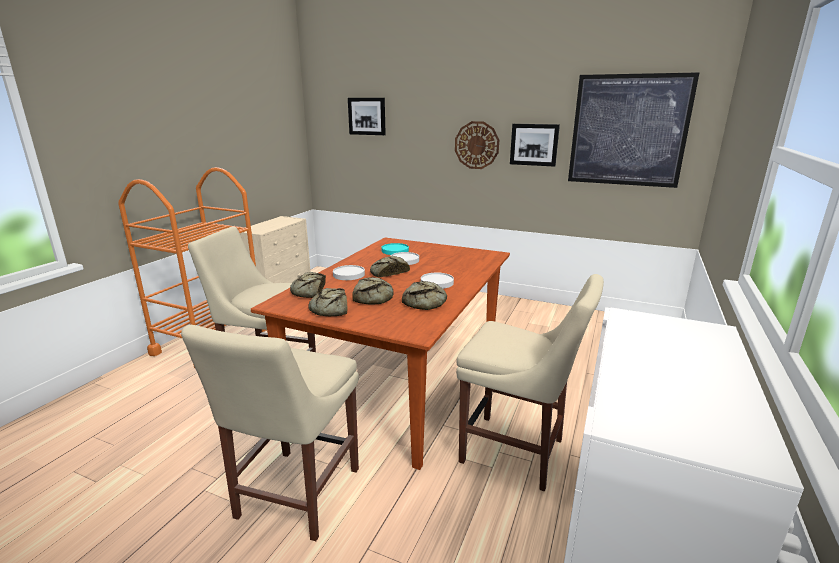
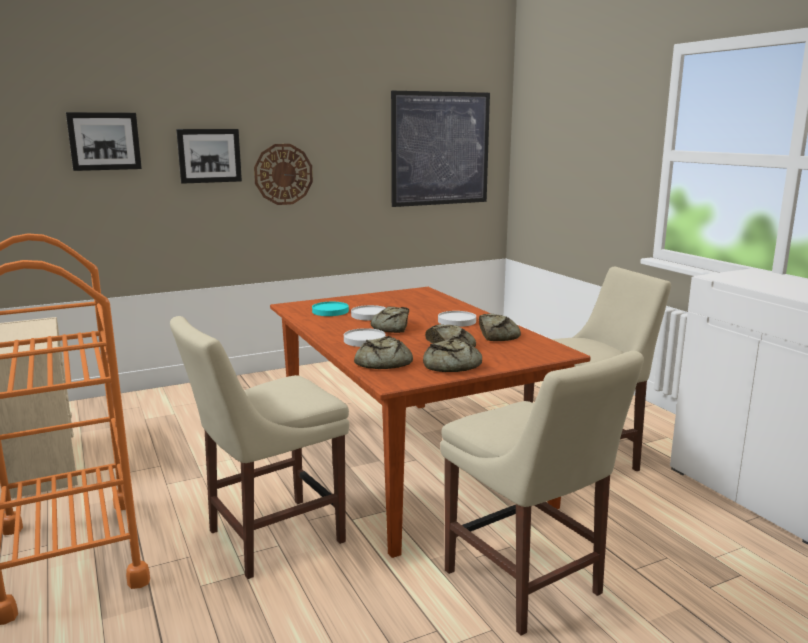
camera: 50 degrees left, 5 degrees down
(534, 144) = (352, 169): picture -> picture (209, 155)

